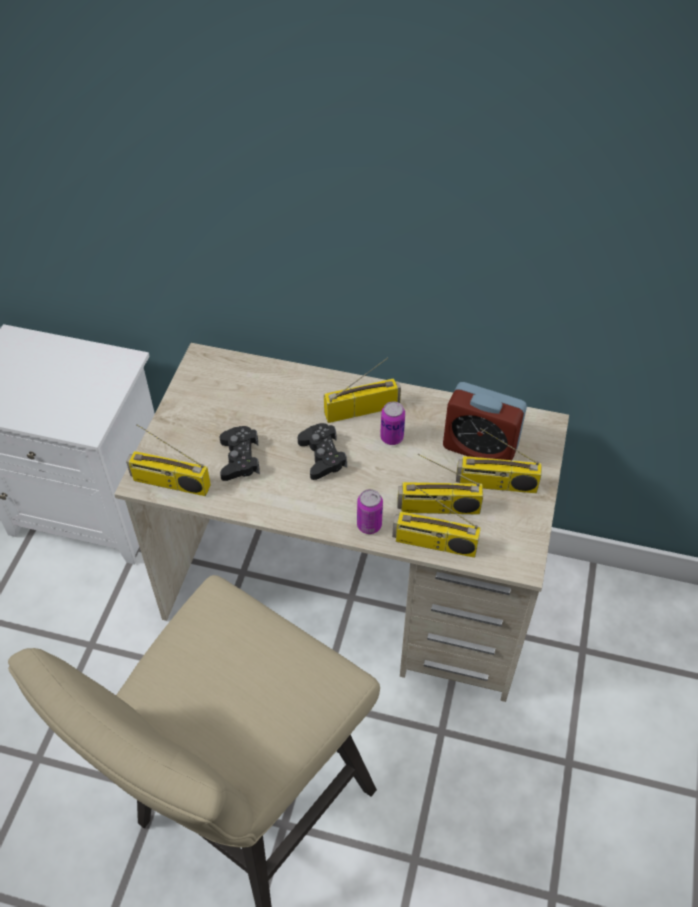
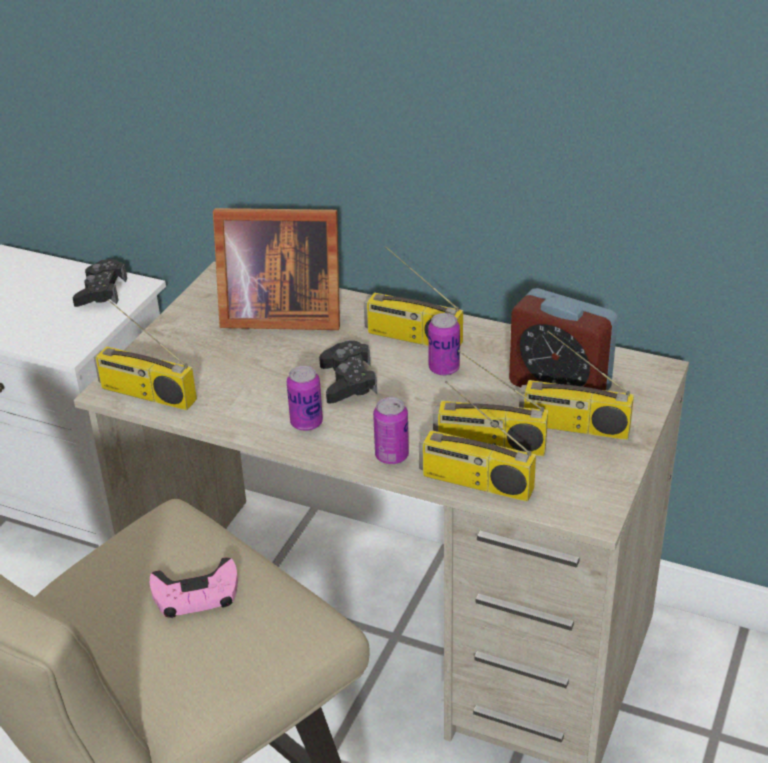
camera: 10 degrees right, 15 degrees down
(239, 458) = (241, 376): black game controller -> black game controller (101, 291)
(254, 393) = (278, 314): none -> picture frame
(255, 670) = (196, 594): none -> pink game controller
(299, 500) = (306, 423): none -> can
(362, 409) = (412, 337): radio -> radio turned 150 degrees counterclockwise

